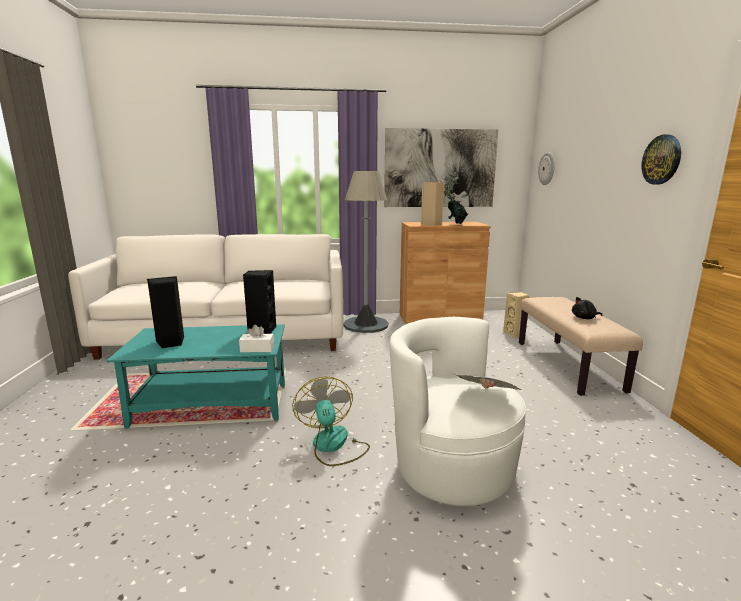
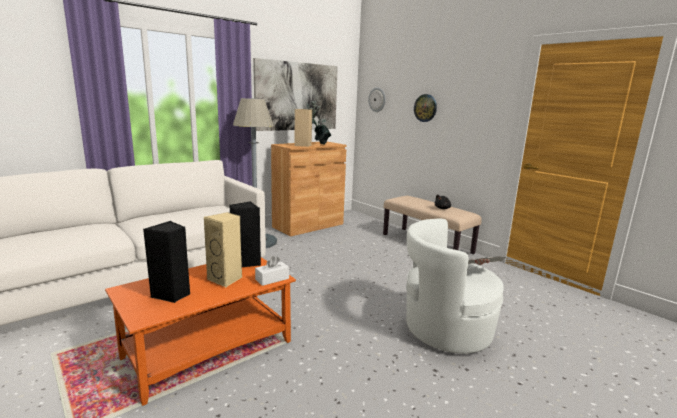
camera: 35 degrees left, 0 degrees up
(213, 404) = (209, 349): turquoise coffee table -> orange coffee table
(333, 446) = (358, 344): fan -> none
(515, 334) = (372, 228): beige speaker -> beige speaker (226, 279)
(661, 159) = (484, 101): wall clock -> wall clock (425, 108)

